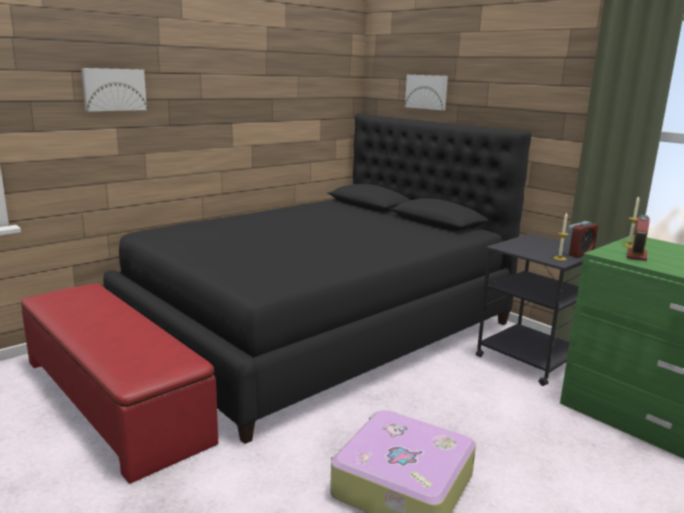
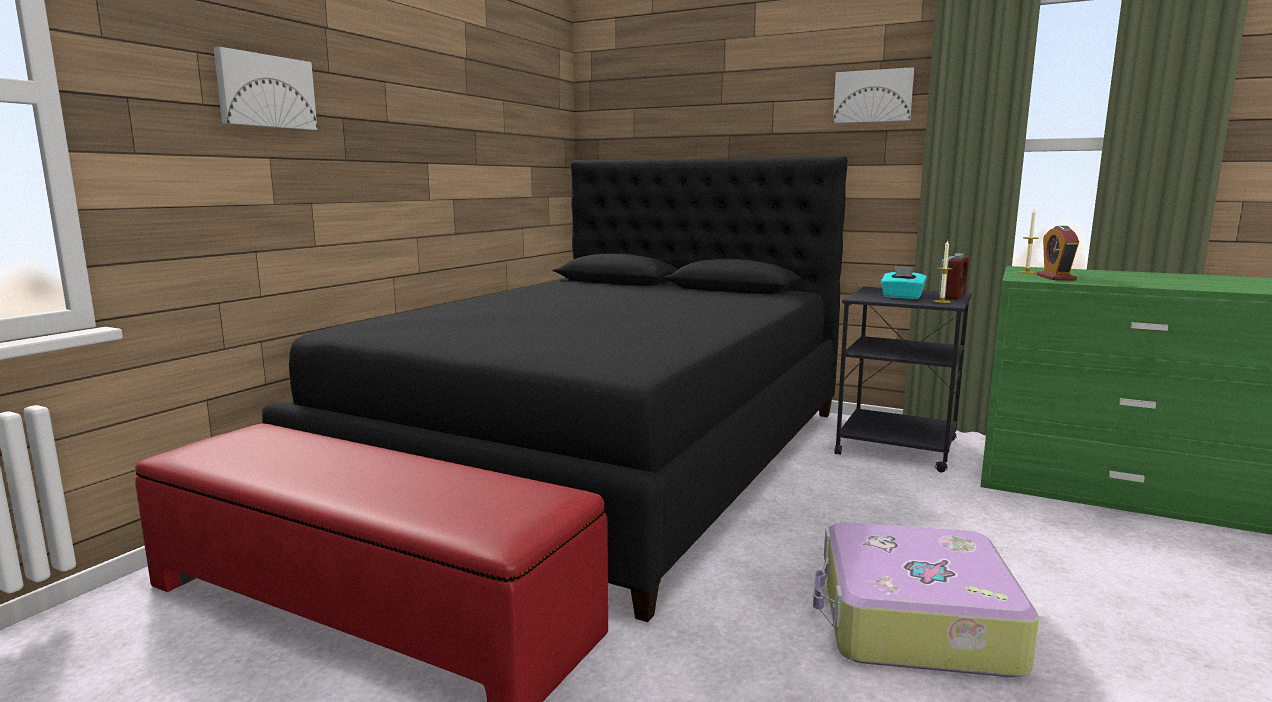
camera: 20 degrees left, 5 degrees down
(427, 92) = (680, 122): picture -> picture (873, 96)
(536, 249) = (902, 297): none -> turquoise tissue box

